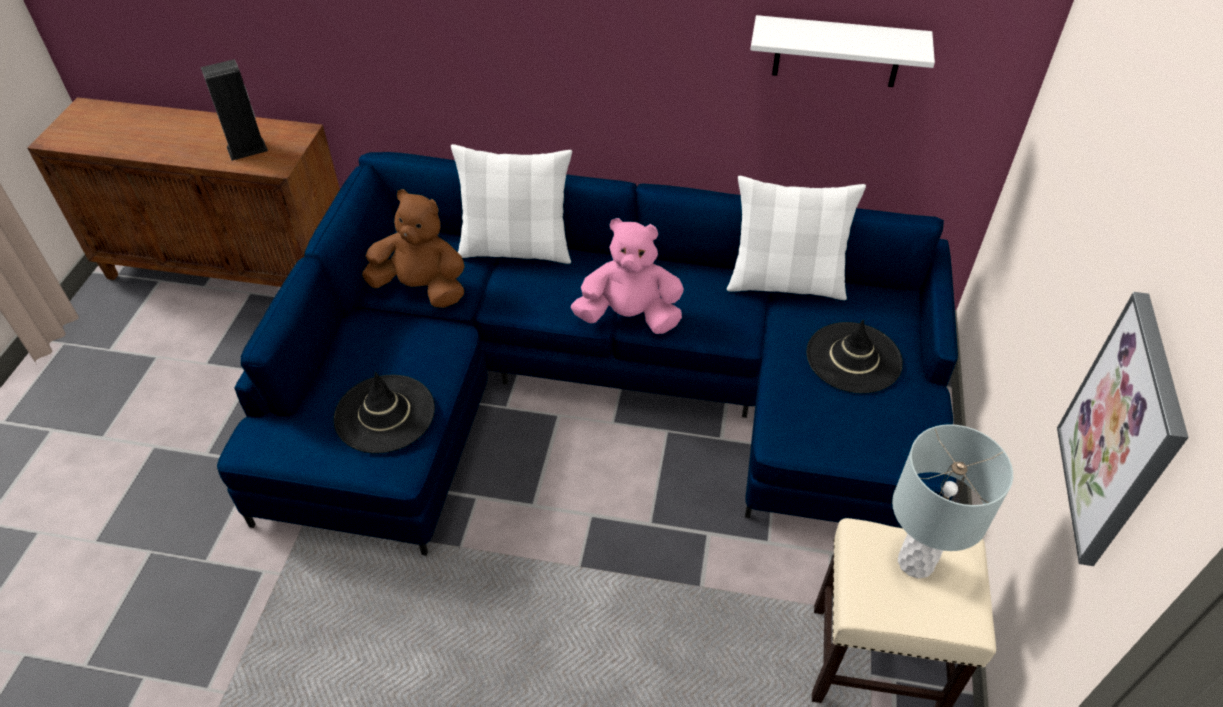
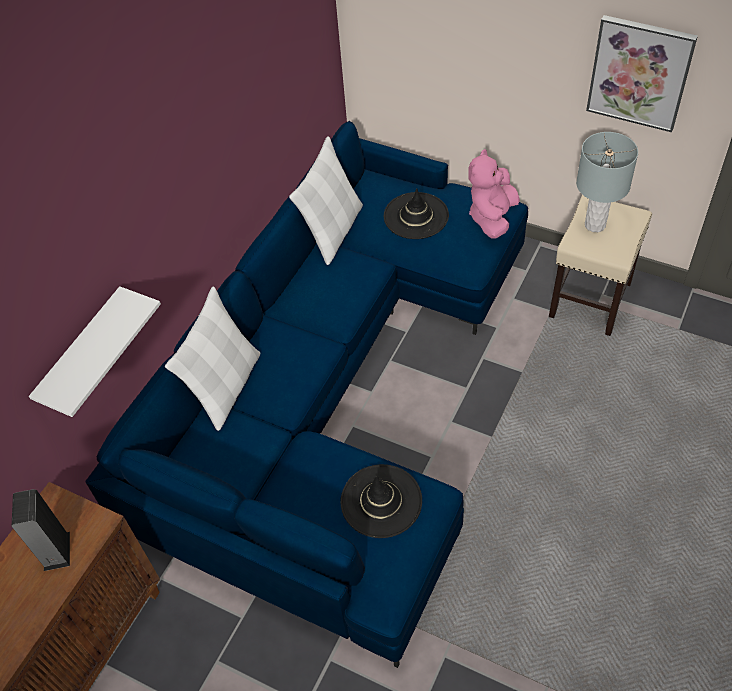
camera: 70 degrees left, 5 degrees up
(421, 288) = (246, 462): brown plush toy -> none
(629, 317) = (332, 327): pink plush toy -> pink plush toy (492, 218)
(837, 52) = (270, 80): white shelf -> white shelf (84, 355)

